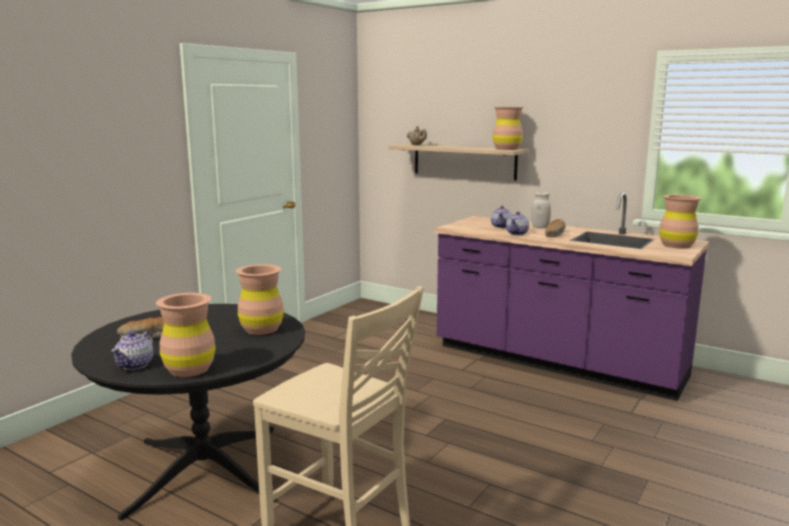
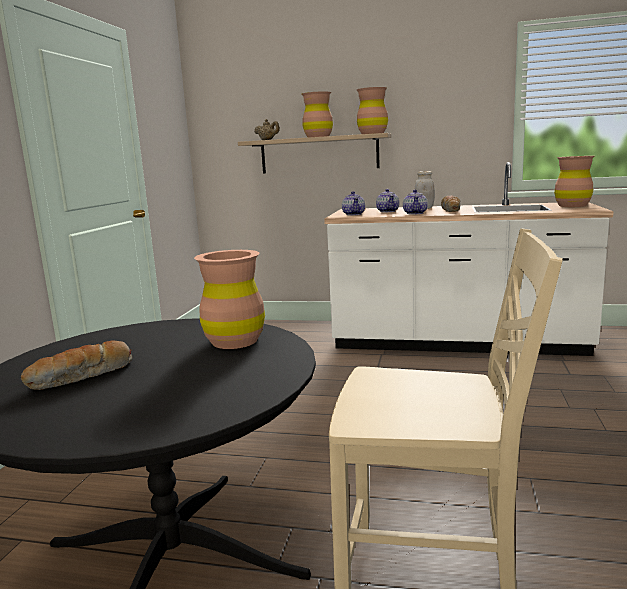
camera: 20 degrees left, 0 degrees up
(135, 365) = (96, 422): teapot -> teapot (354, 214)
(189, 369) = (198, 410): brown vase -> brown vase (318, 137)
(556, 362) = (457, 343): purple counter -> white counter

